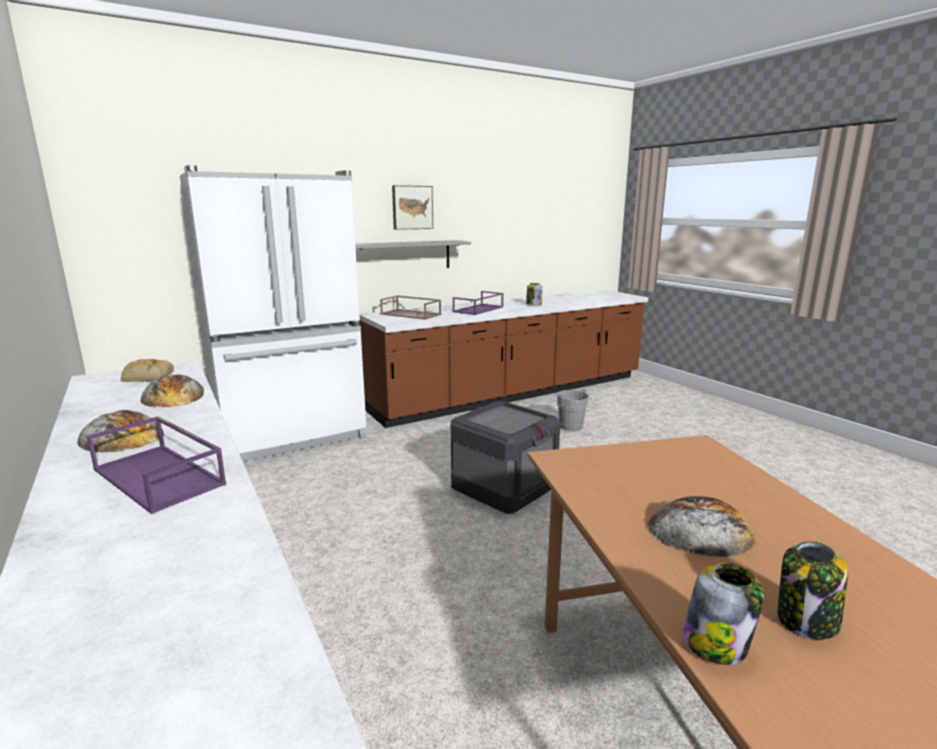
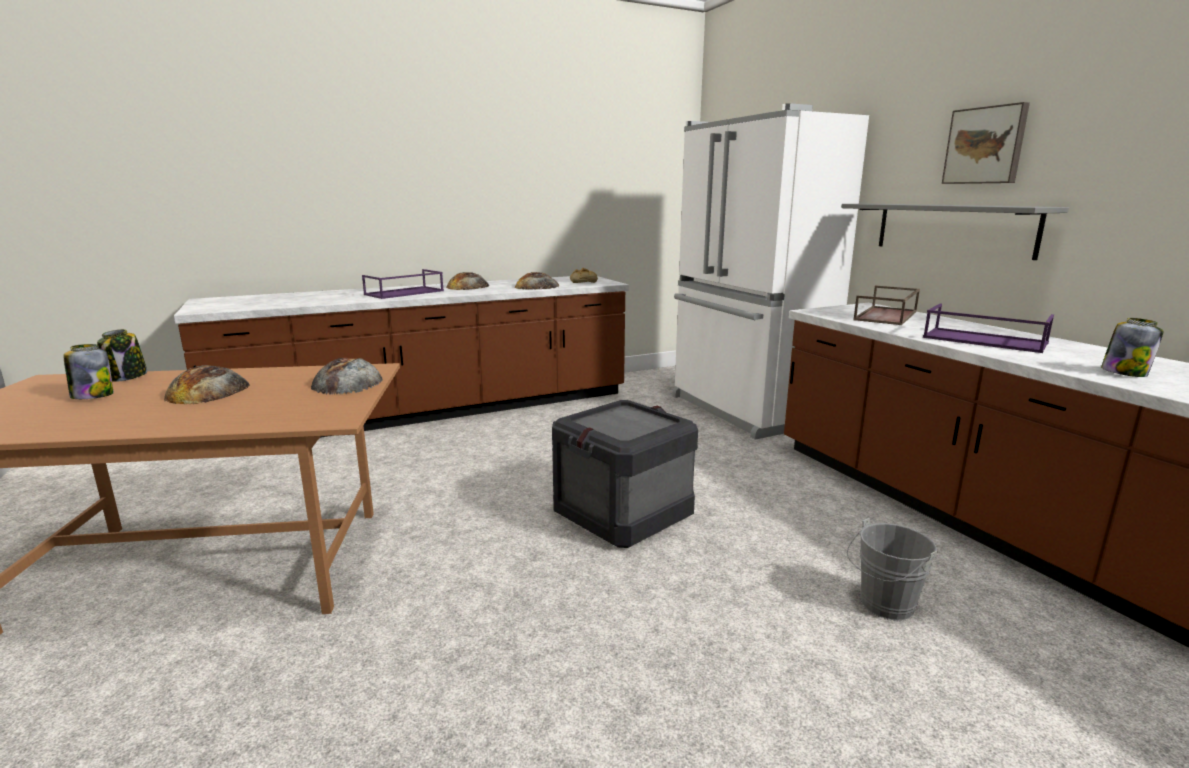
camera: 95 degrees right, 0 degrees up
(611, 461) = (347, 382): none -> bread

